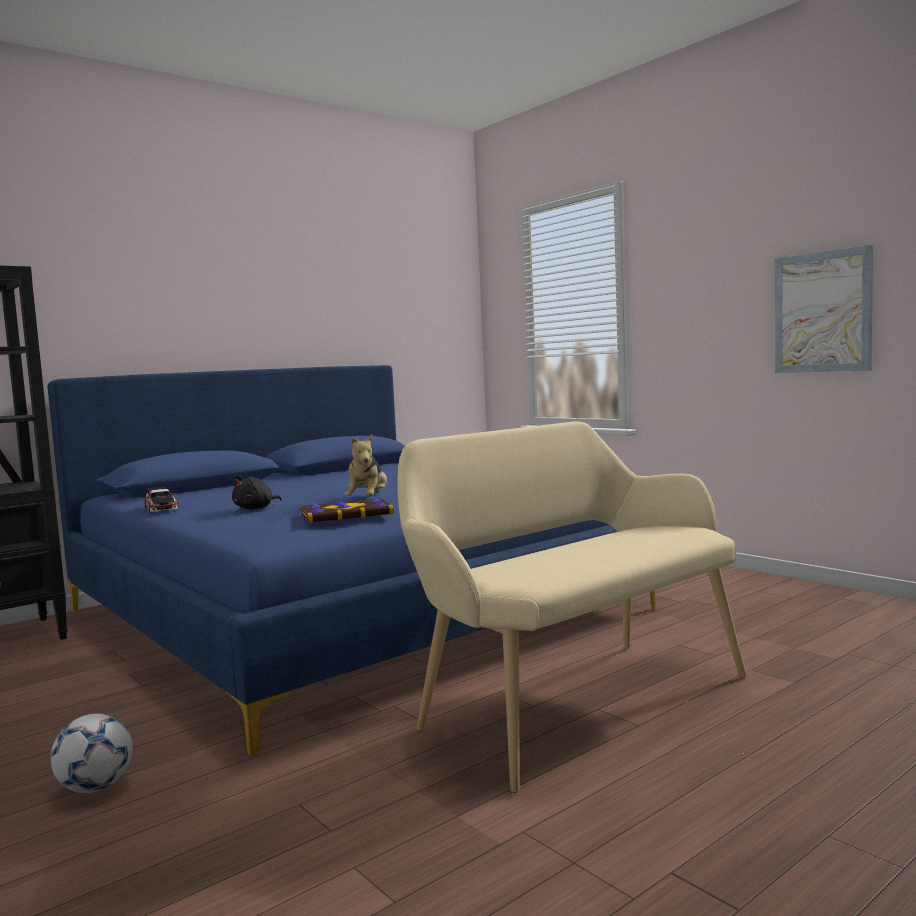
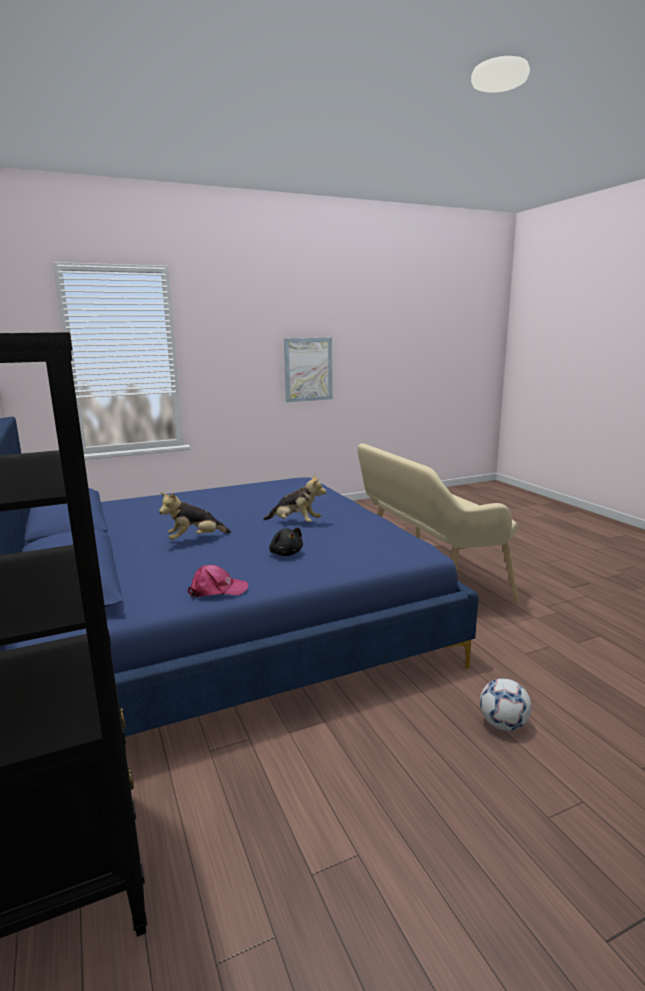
camera: 75 degrees left, 10 degrees up
(161, 508) = (217, 590): toy car -> pink cap
(297, 488) = (195, 539): none -> plush toy
(346, 513) = (366, 527): book -> none

